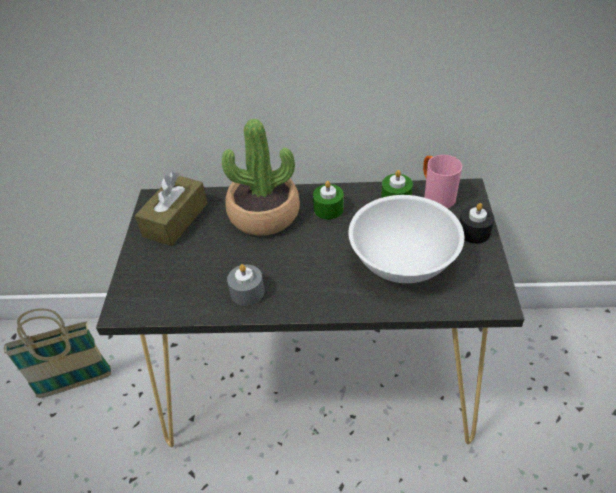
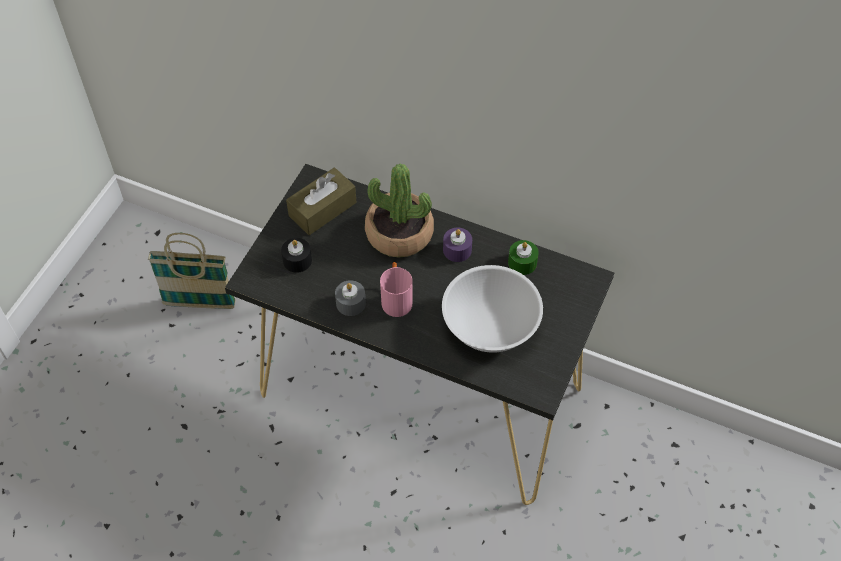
camera: 20 degrees right, 10 degrees up
(328, 209) = (457, 250): green candle -> purple candle
(435, 195) = (559, 274): pink mug -> pink mug (396, 299)
(474, 232) = (568, 323): black candle -> black candle (297, 260)

